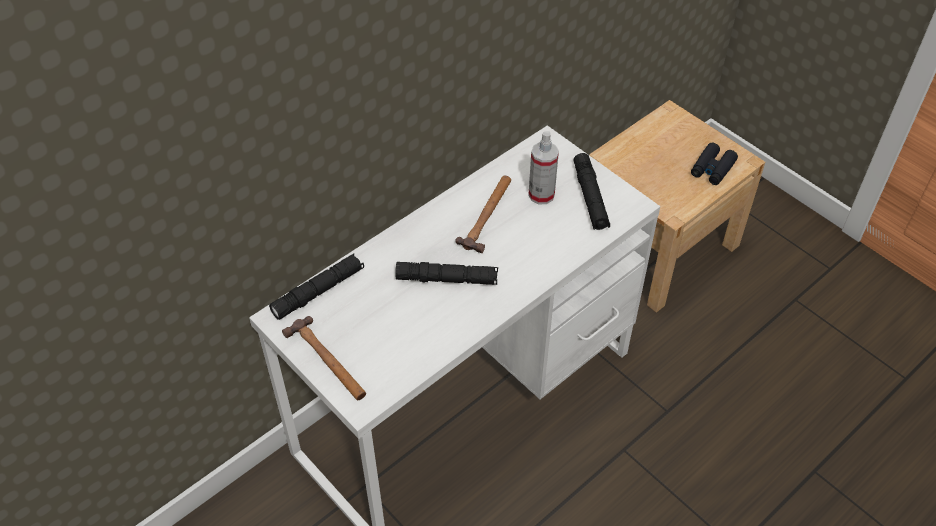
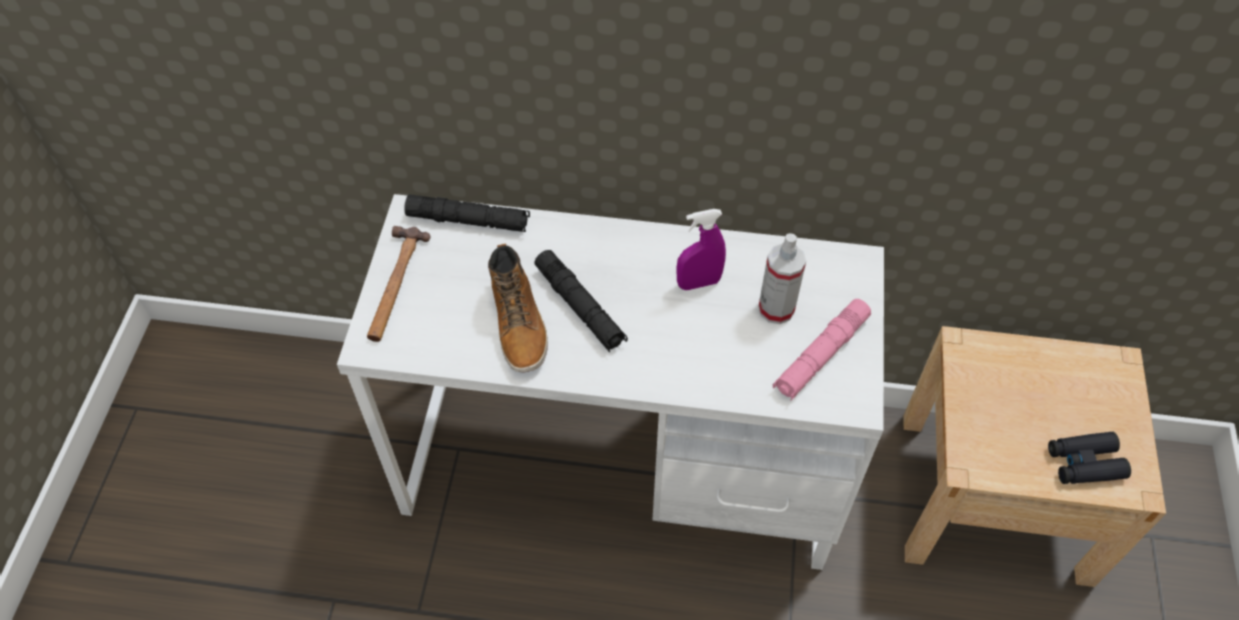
camera: 50 degrees right, 5 degrees up
(428, 316) = (519, 324): none -> boot
(488, 215) = (698, 283): hammer -> purple spray bottle
(590, 198) = (821, 355): black flashlight -> pink flashlight

